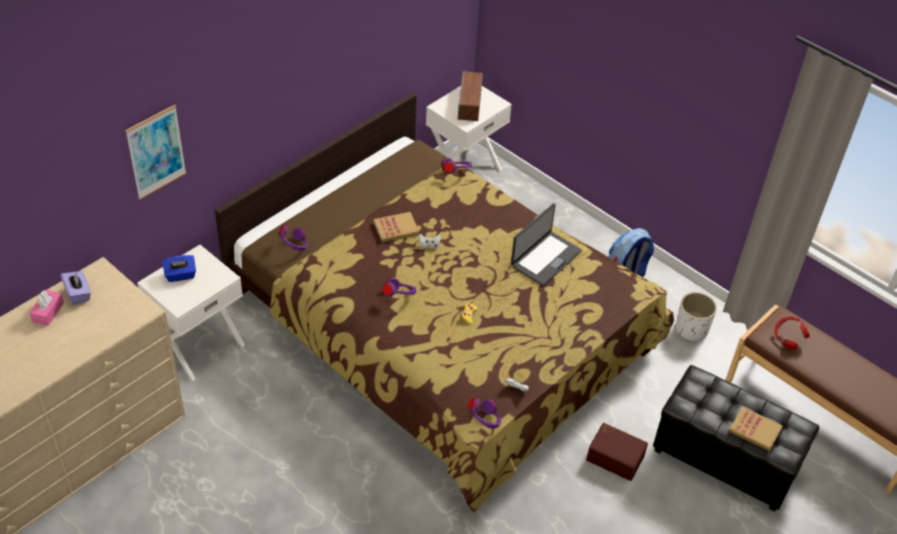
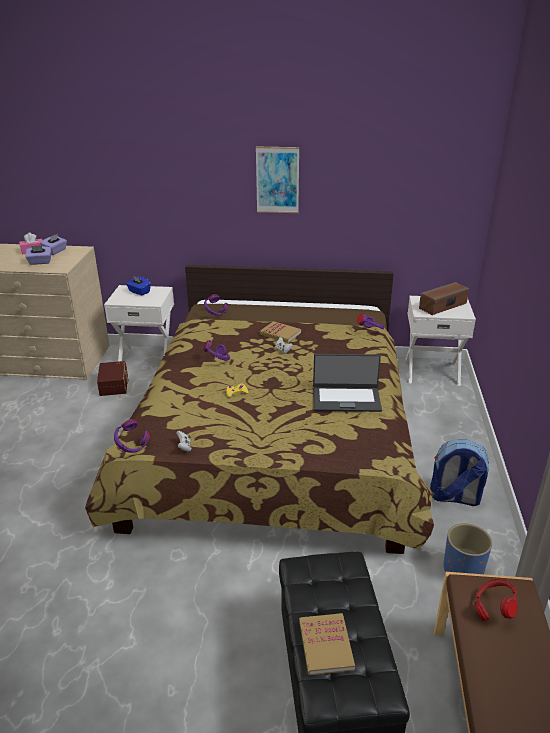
camera: 55 degrees right, 15 degrees down
(100, 320) = (40, 262): none -> purple tissue box
(156, 152) = (142, 188): picture -> picture (277, 180)
(615, 457) = (249, 594): brown storage box -> brown storage box (115, 385)
(691, 330) = (462, 570): white planter -> blue planter

